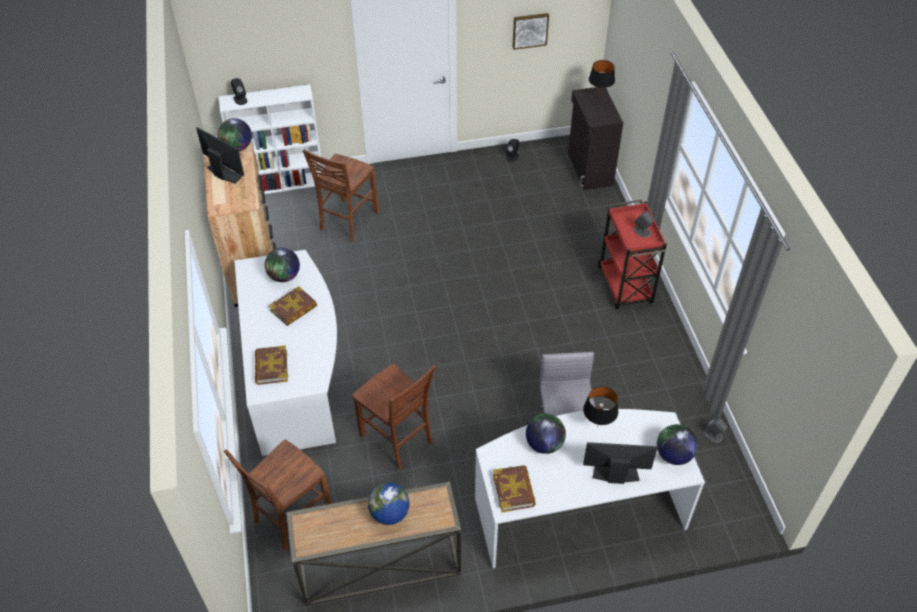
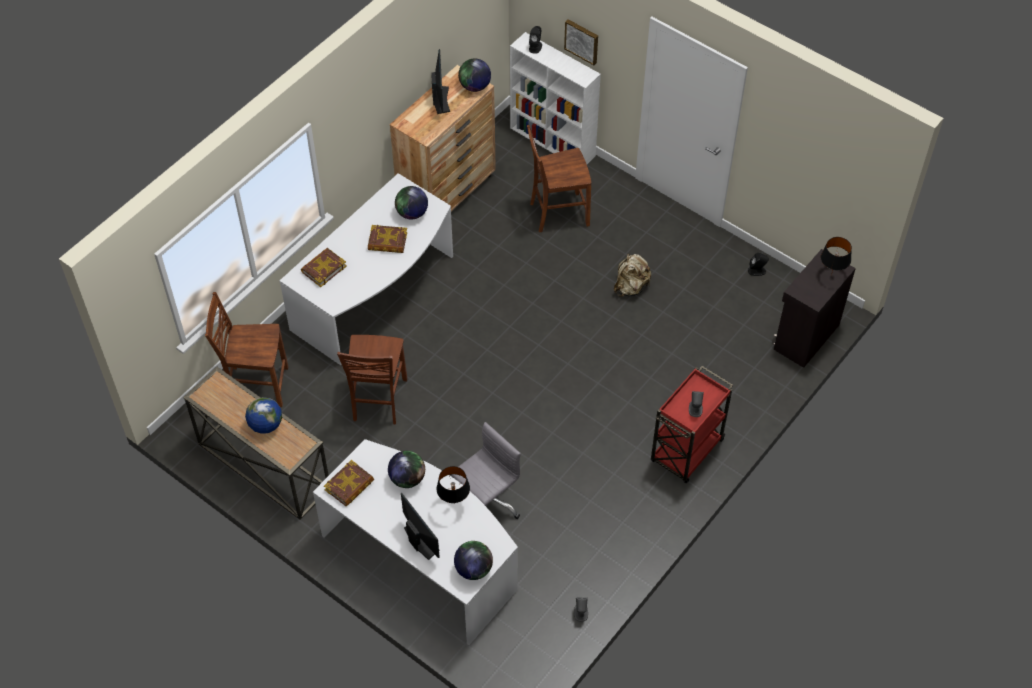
camera: 50 degrees right, 5 degrees up
(456, 225) = (631, 287): none -> beige backpack
(530, 30) = (809, 163): picture -> picture (582, 41)

